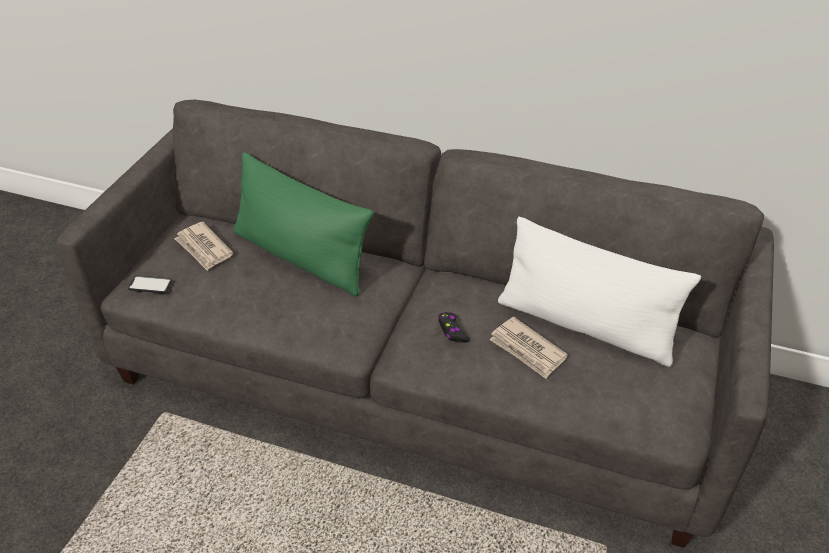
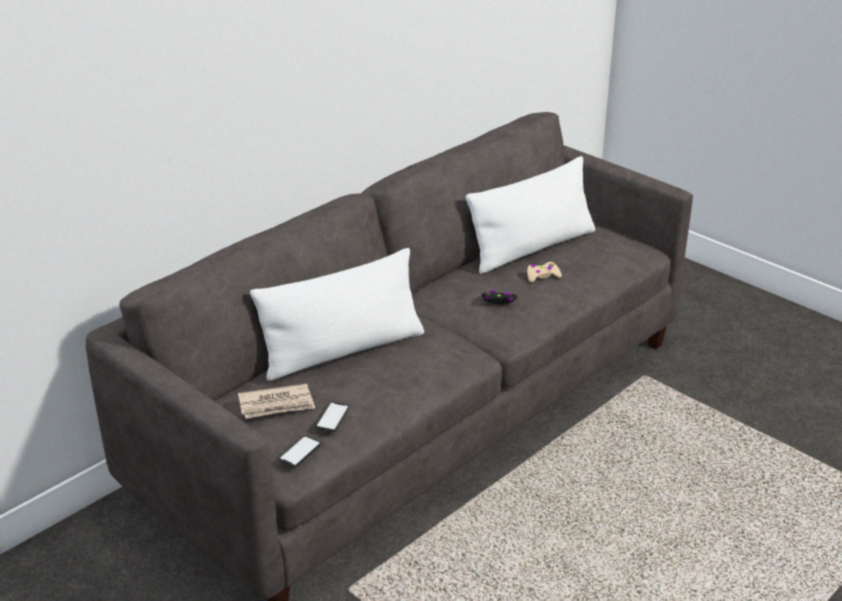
camera: 65 degrees left, 10 degrees down
(198, 285) = (332, 417): none -> phone
(301, 257) = (343, 351): green pillow -> white pillow
(527, 350) = (542, 276): newspaper -> beige game controller

